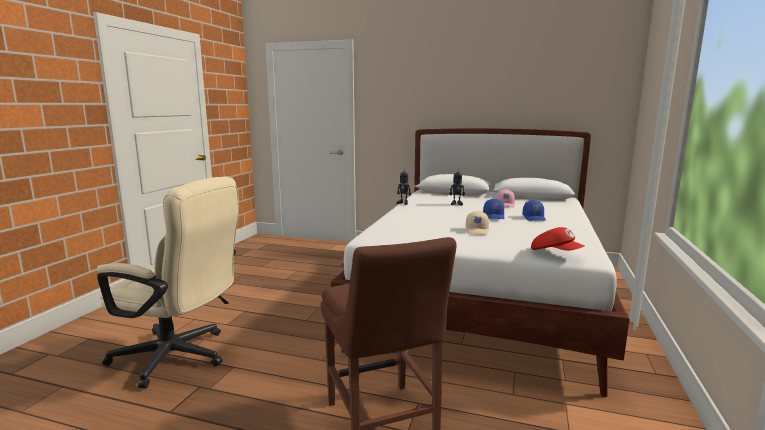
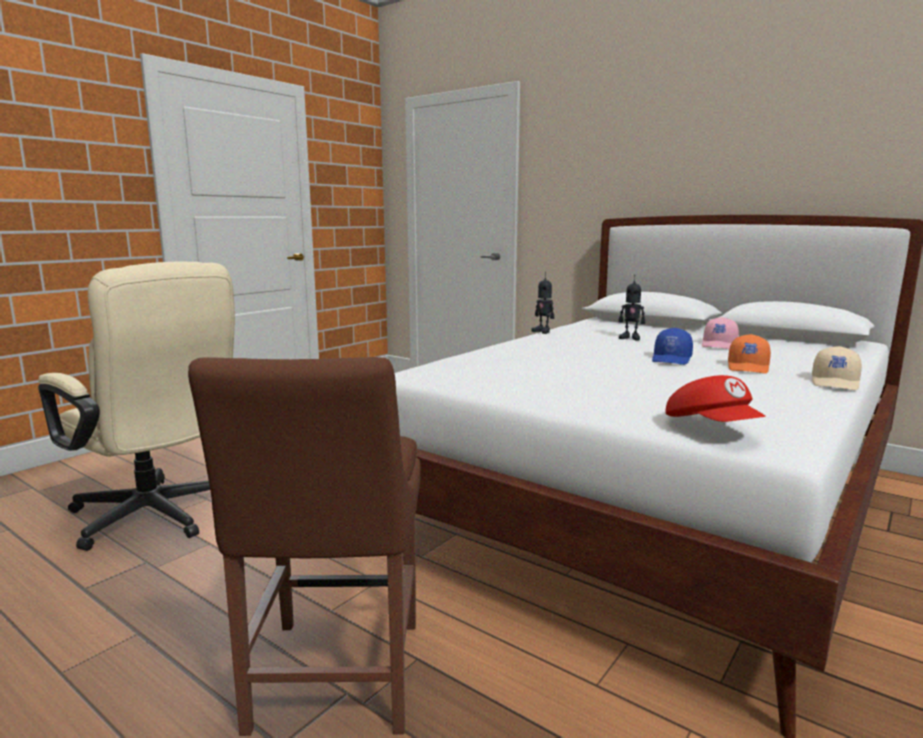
camera: 20 degrees right, 0 degrees up
(477, 230) = (610, 378): beige cap -> beige cap (836, 383)
(534, 218) = (749, 367): blue cap -> orange cap

